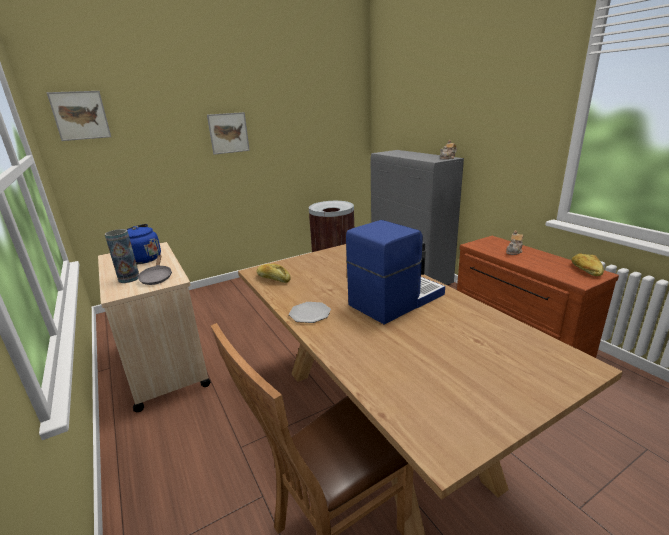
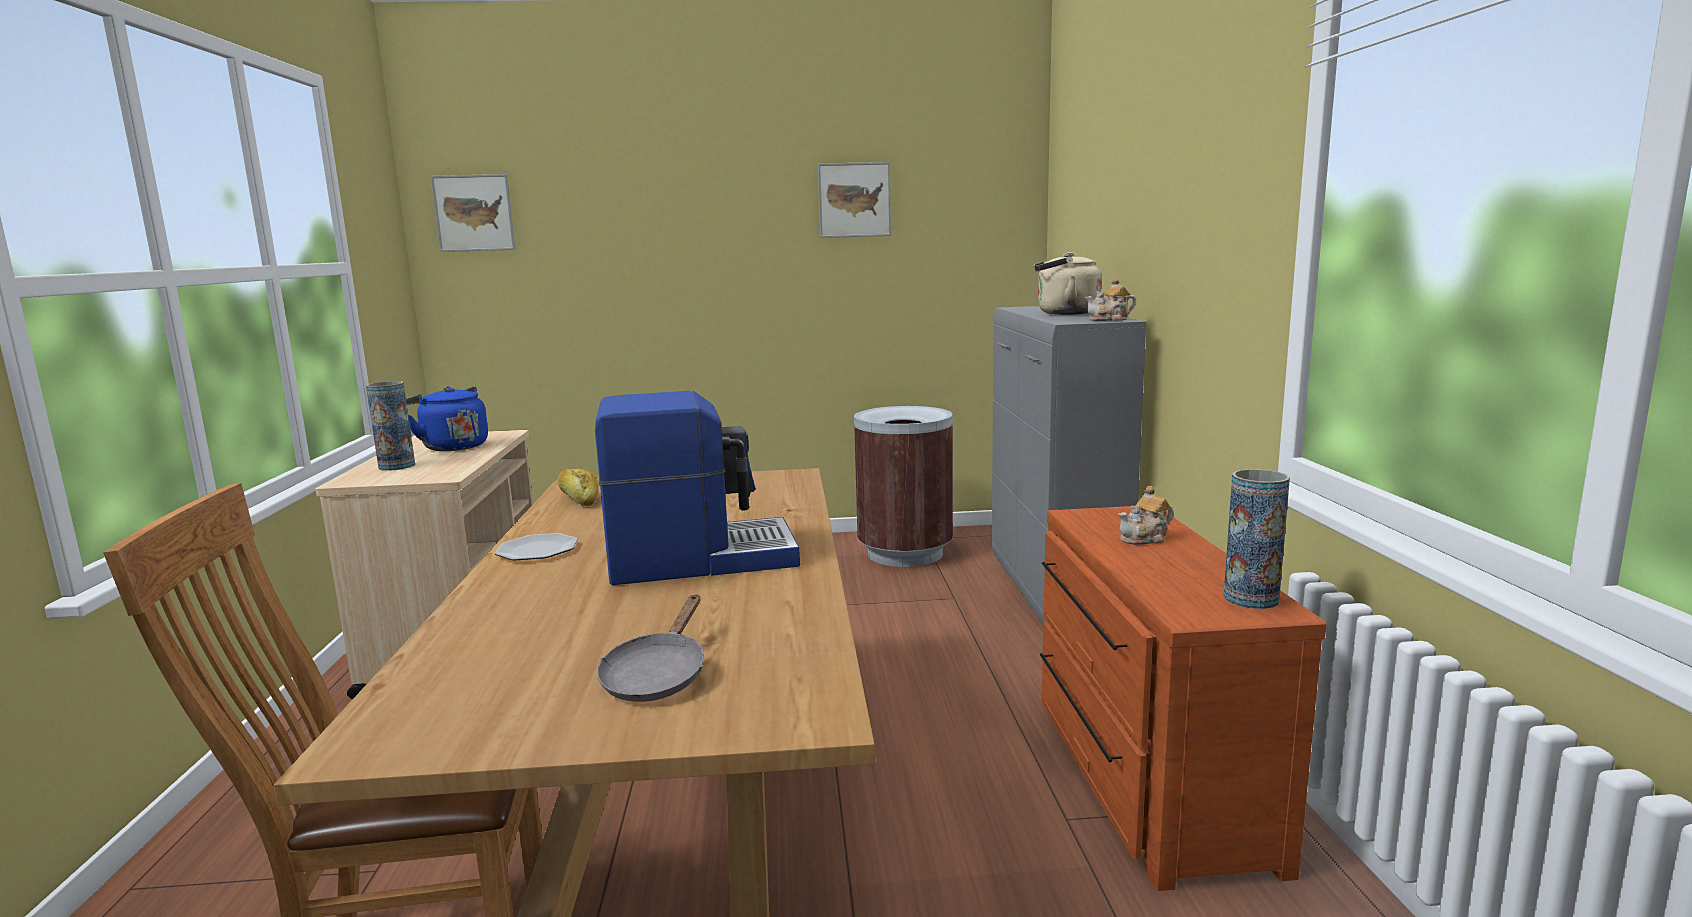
camera: 25 degrees right, 10 degrees down
(156, 278) = (429, 471): grey frying pan -> grey frying pan (657, 676)
(228, 133) = (719, 254): picture -> picture (854, 200)
(415, 155) = (1063, 313): none -> beige kettle
(585, 270) = (1251, 599): bread -> vase

